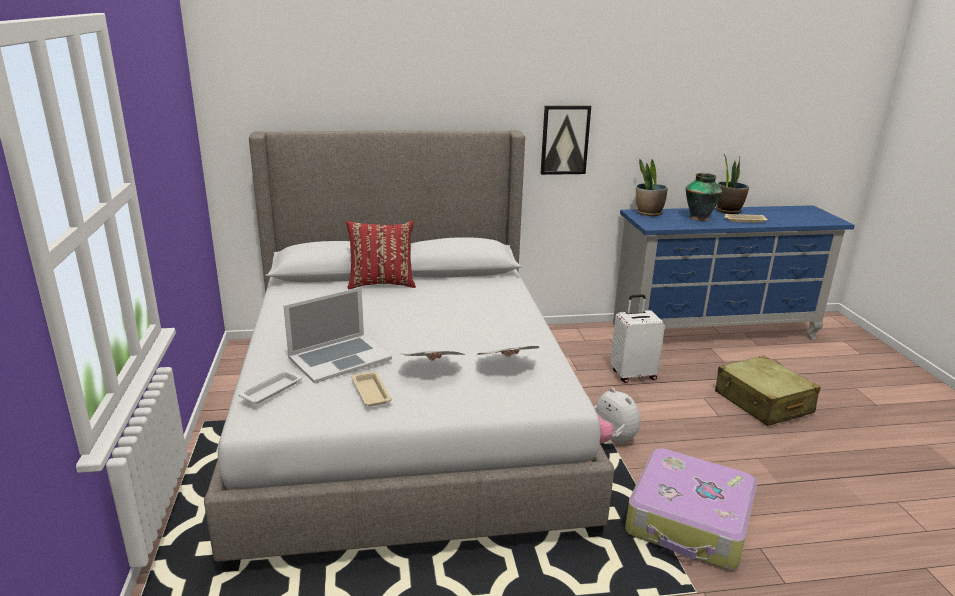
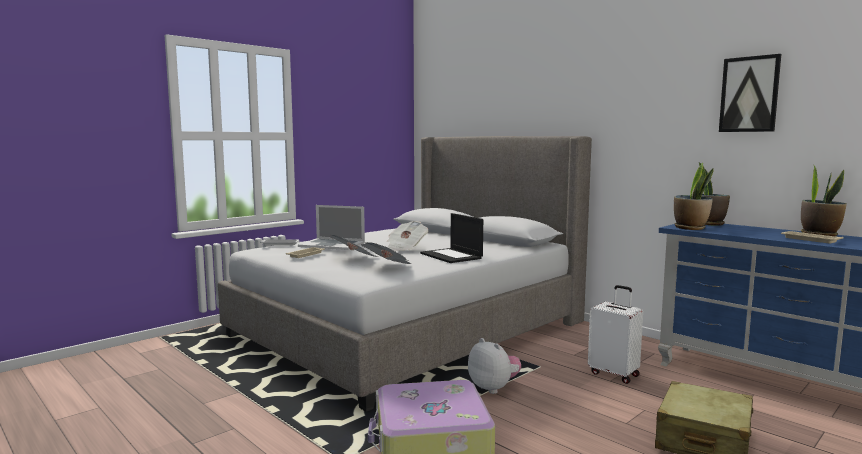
camera: 55 degrees right, 15 degrees down
(381, 283) = (445, 236): red pillow -> none
(421, 325) = (405, 248): none -> newspaper
(496, 318) = (452, 256): none -> laptop
(564, 140) = (633, 146): picture -> picture (749, 94)
(609, 440) = (494, 388): plush toy -> plush toy turned 120 degrees clockwise
(660, 224) = (690, 228): none -> potted plant
(699, 217) = (757, 232): vase -> none

